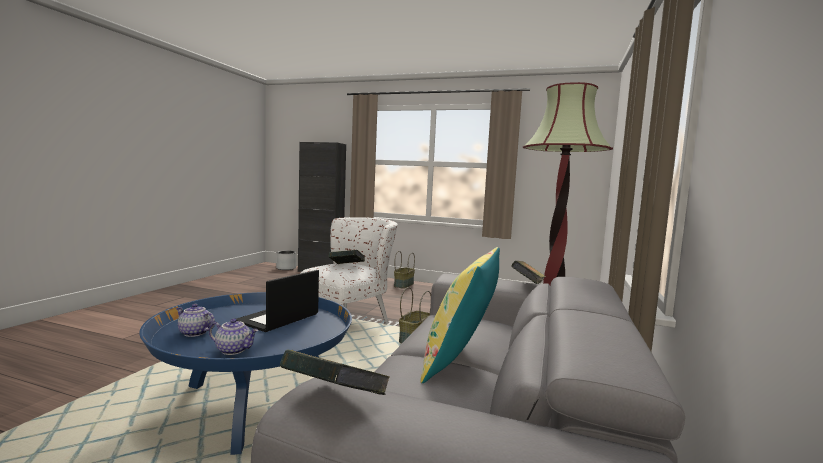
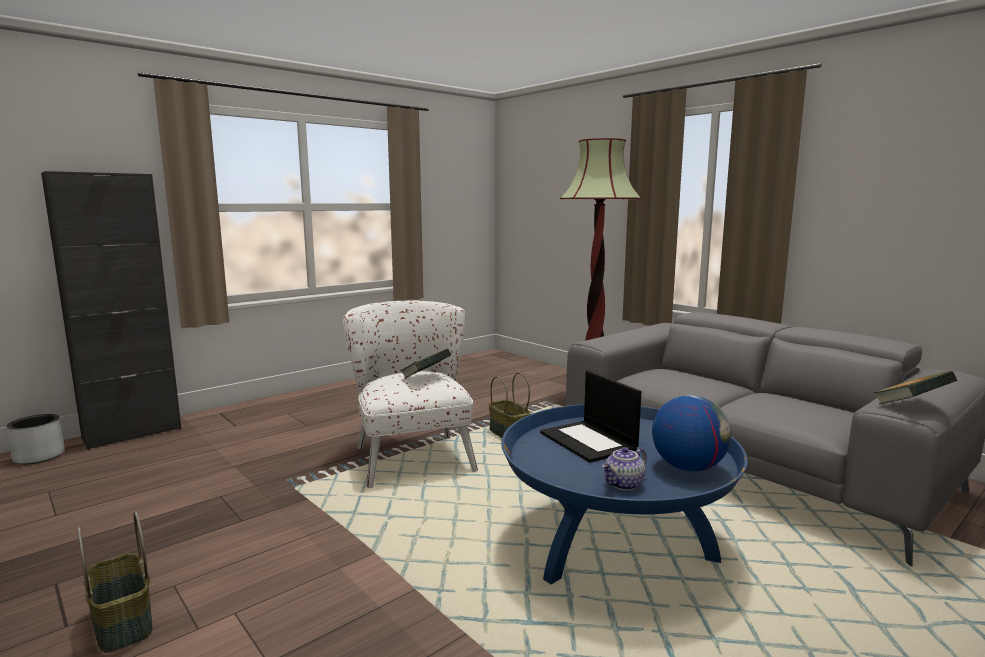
camera: 60 degrees left, 5 degrees up
(234, 350) = (688, 467): teapot -> globe
(403, 285) = (310, 398): basket -> basket (121, 622)
(460, 361) = (749, 393): yellow pillow -> none
(528, 285) = (644, 331): book -> none

